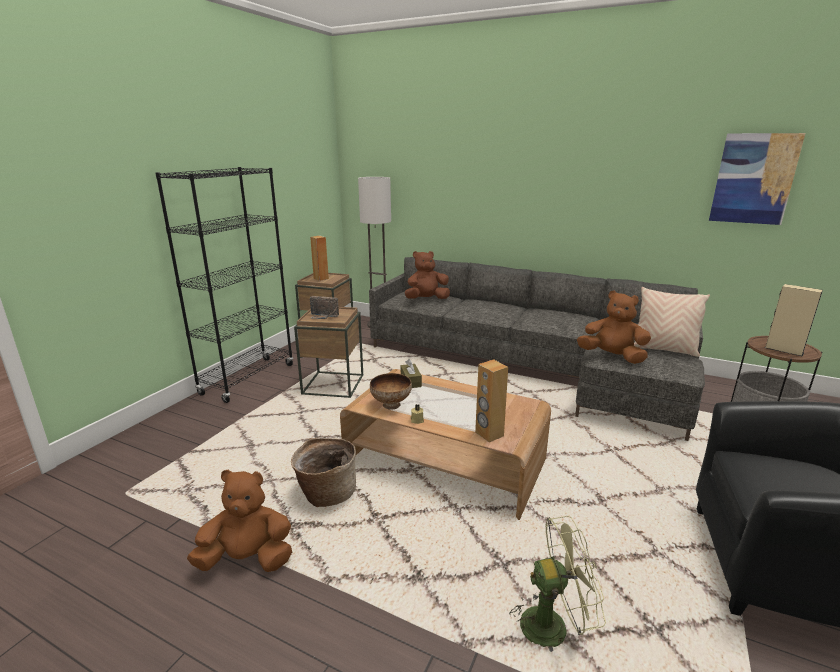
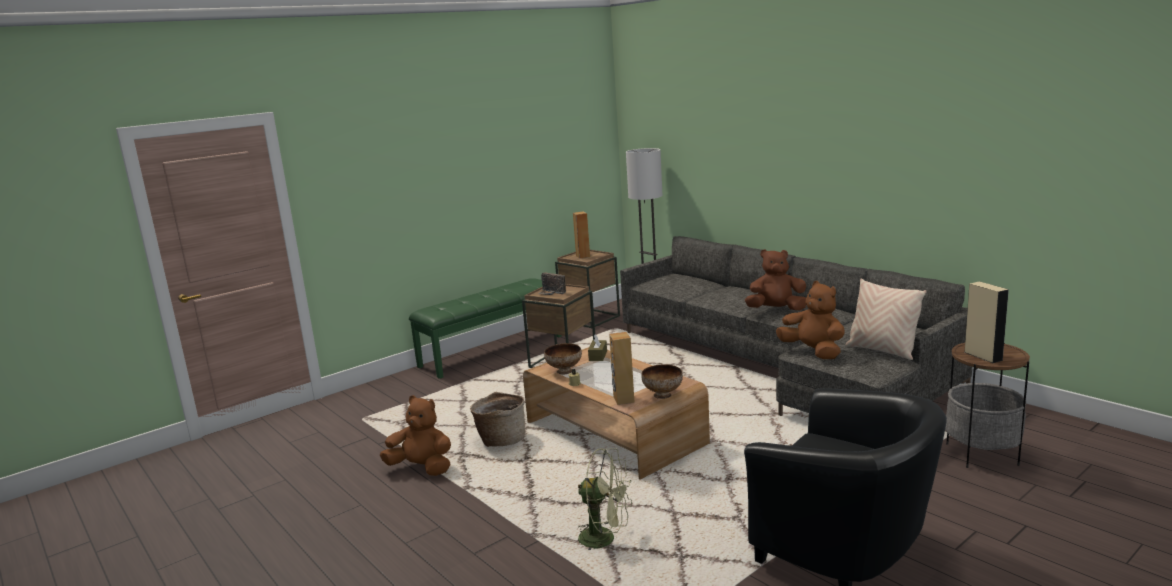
camera: 25 degrees right, 5 degrees down
(248, 379) = (491, 351): black bookcase -> green bench
(426, 299) = (681, 284): brown plush toy -> brown plush toy (776, 310)
(523, 422) = (663, 395): none -> bowl
(754, 179) = (1017, 158): picture -> none

